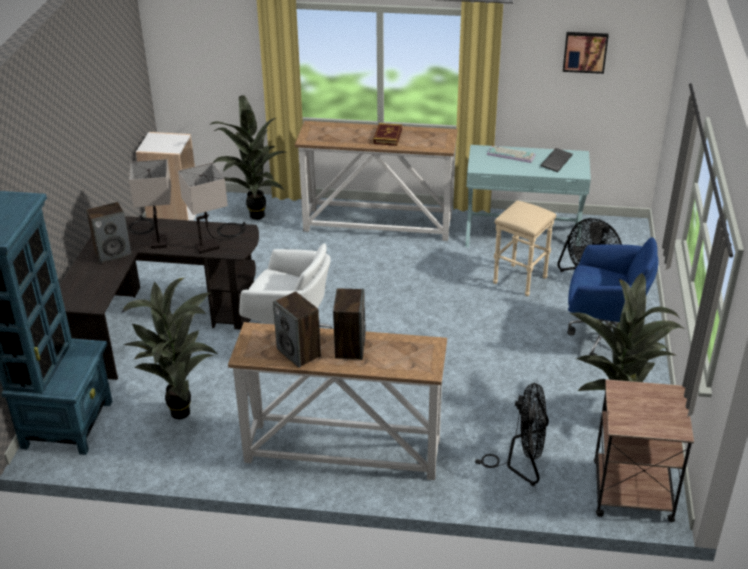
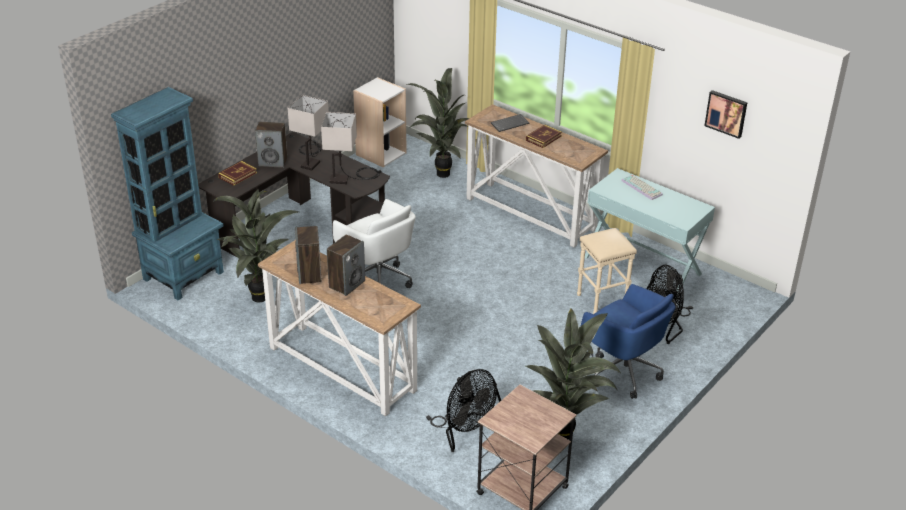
camera: 30 degrees right, 0 degrees up
(85, 281) = (237, 175): none -> book
(556, 160) = (675, 205): keyboard -> keyboard (510, 123)

